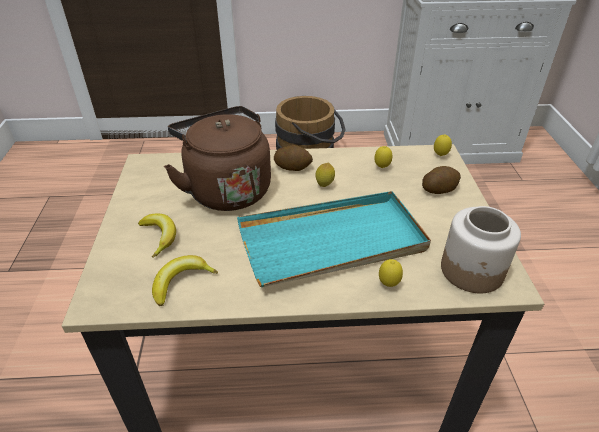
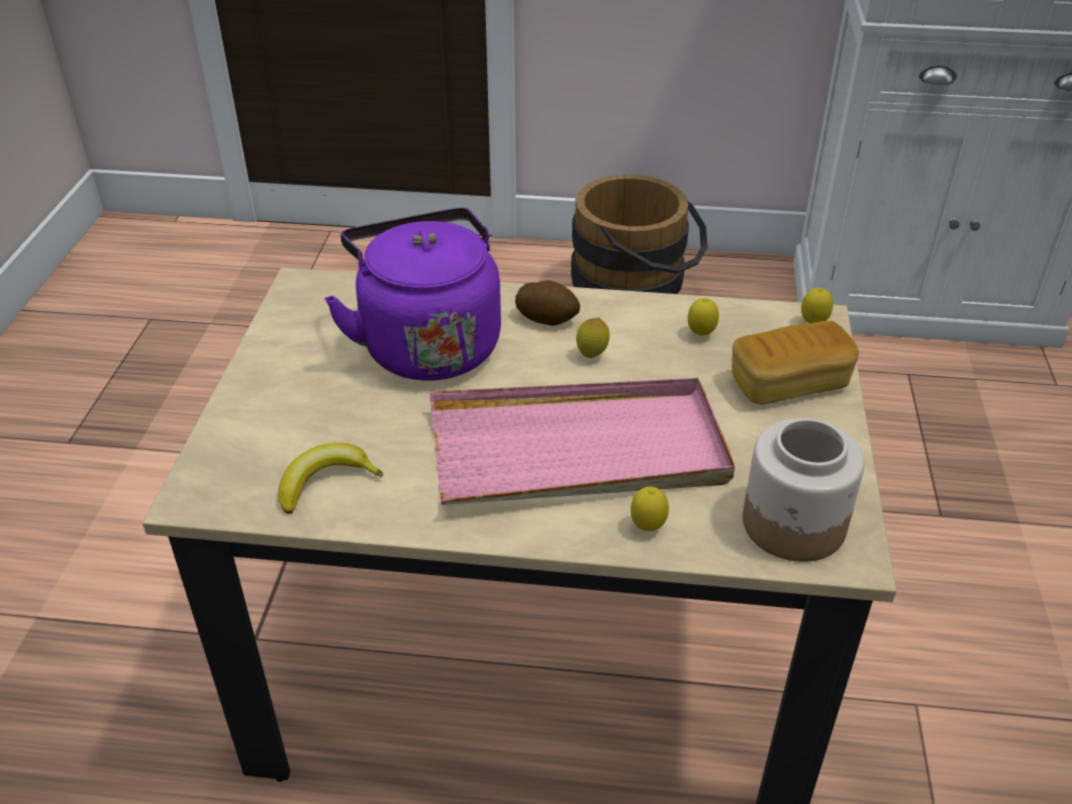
camera: 10 degrees right, 0 degrees up
(159, 236) = (306, 409): banana -> none
(226, 189) = (427, 344): brown kettle -> purple kettle
(333, 242) = (578, 450): turquoise tray -> pink tray
(439, 189) = (788, 384): potato -> bread

